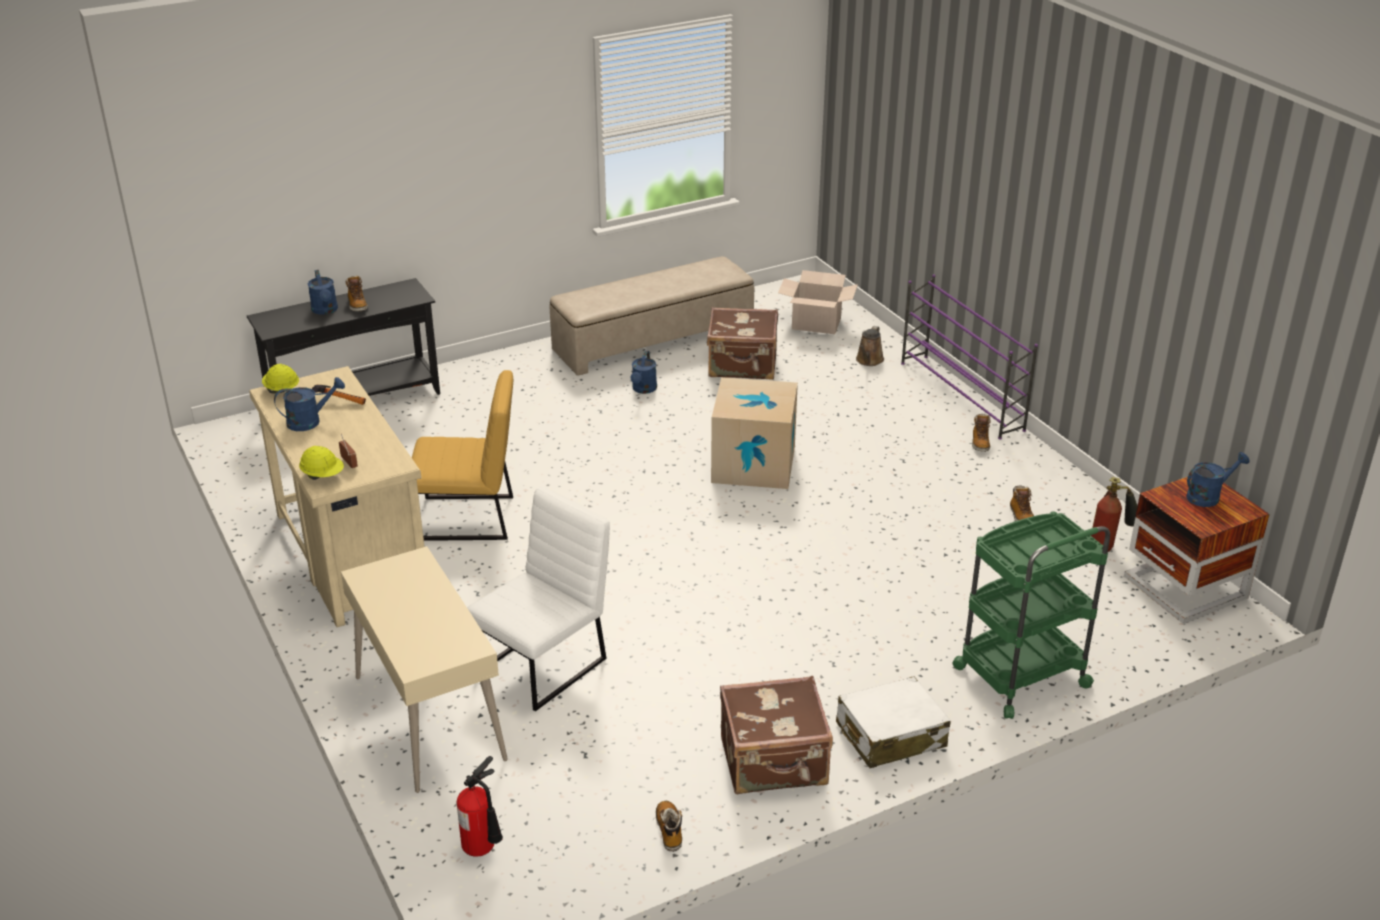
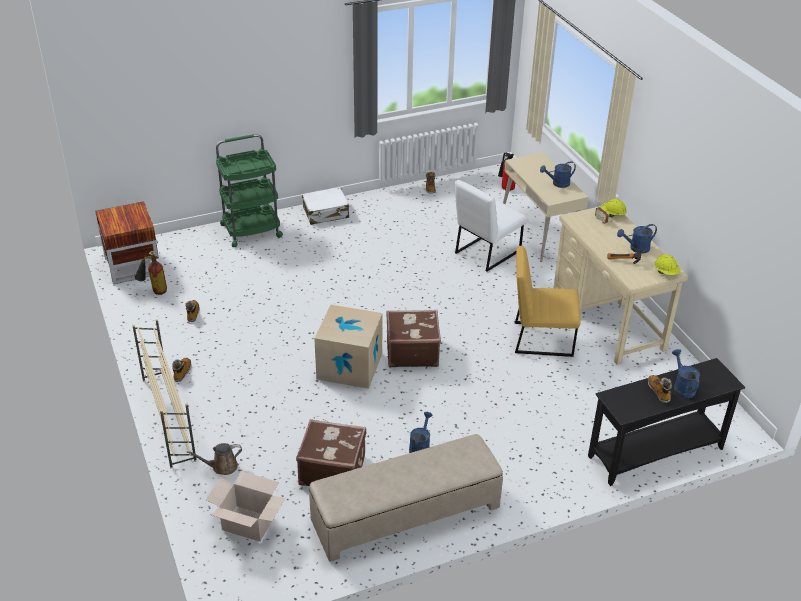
camera: 175 degrees left, 5 degrees up
(774, 762) = (381, 207): brown suitcase -> brown suitcase (411, 352)
(869, 361) = (222, 467): brown watering can -> brown watering can turned 135 degrees counterclockwise
(961, 396) = (168, 418): purple shoe rack -> beige shoe rack
(1208, 496) = (118, 221): blue watering can -> blue watering can (558, 184)

